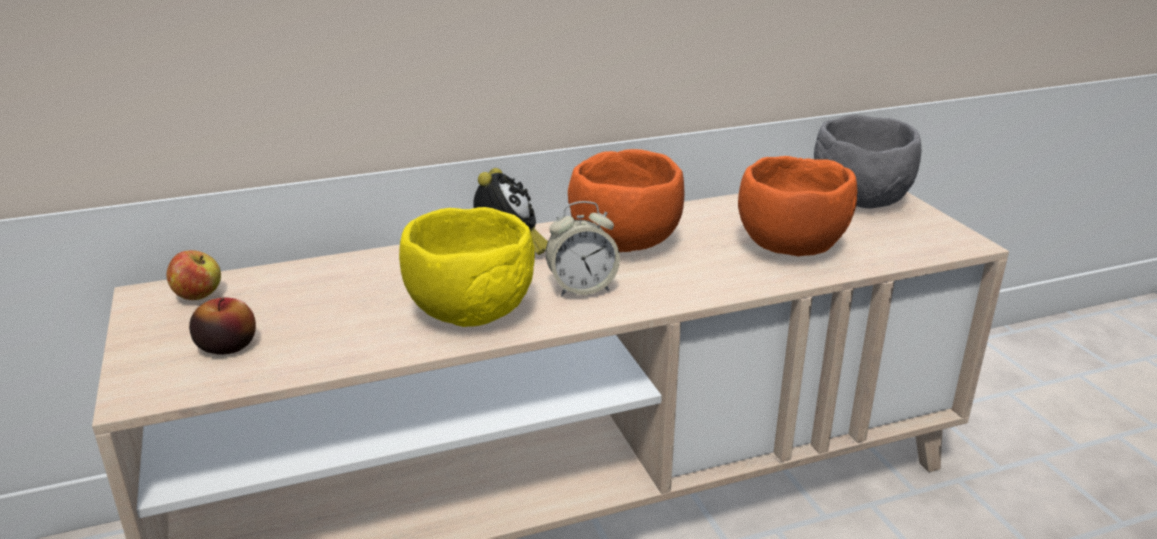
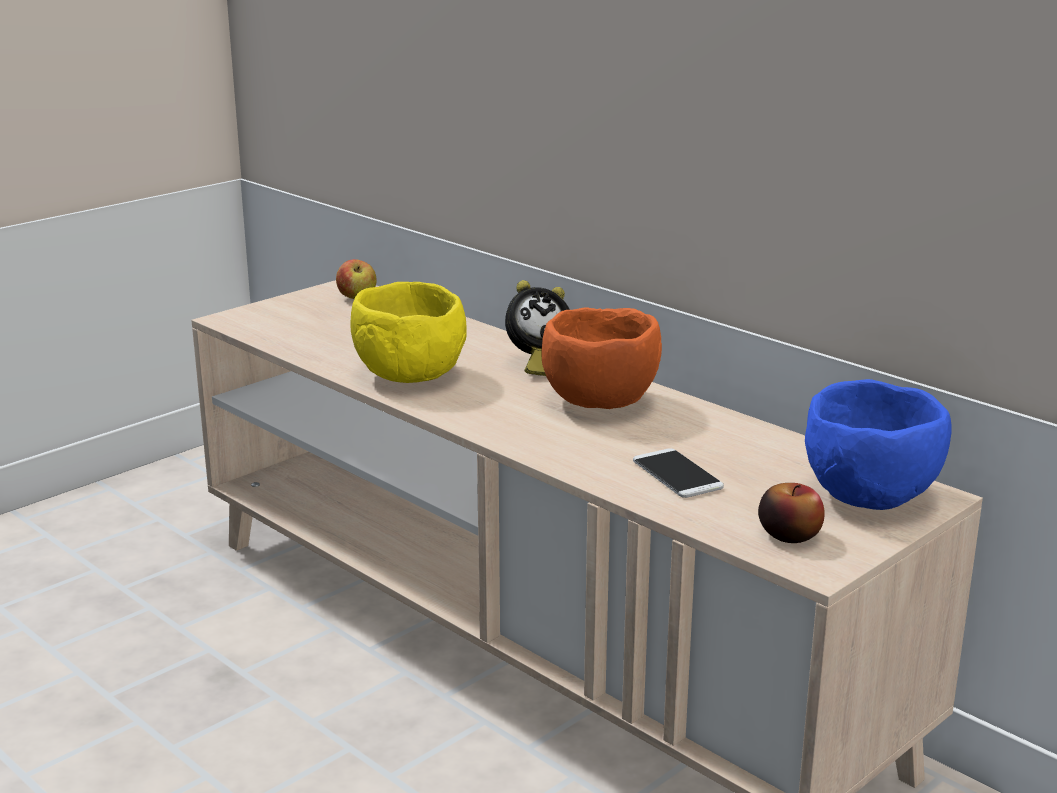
camera: 65 degrees right, 5 degrees down
(227, 346) = (300, 322): apple -> apple (789, 534)
(581, 288) = (490, 402): alarm clock -> none
(792, 249) = (677, 474): orange bowl -> phone
(858, 199) = (870, 494): grey bowl -> blue bowl

